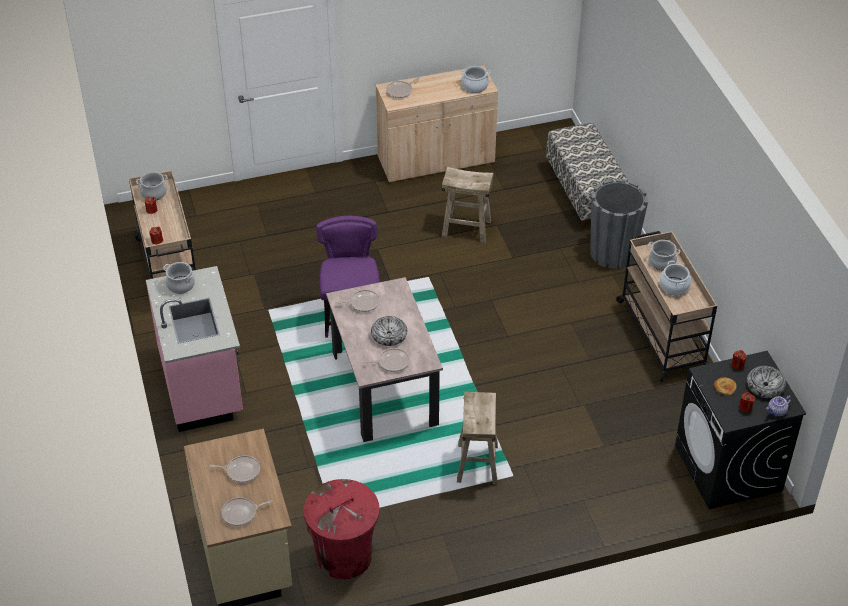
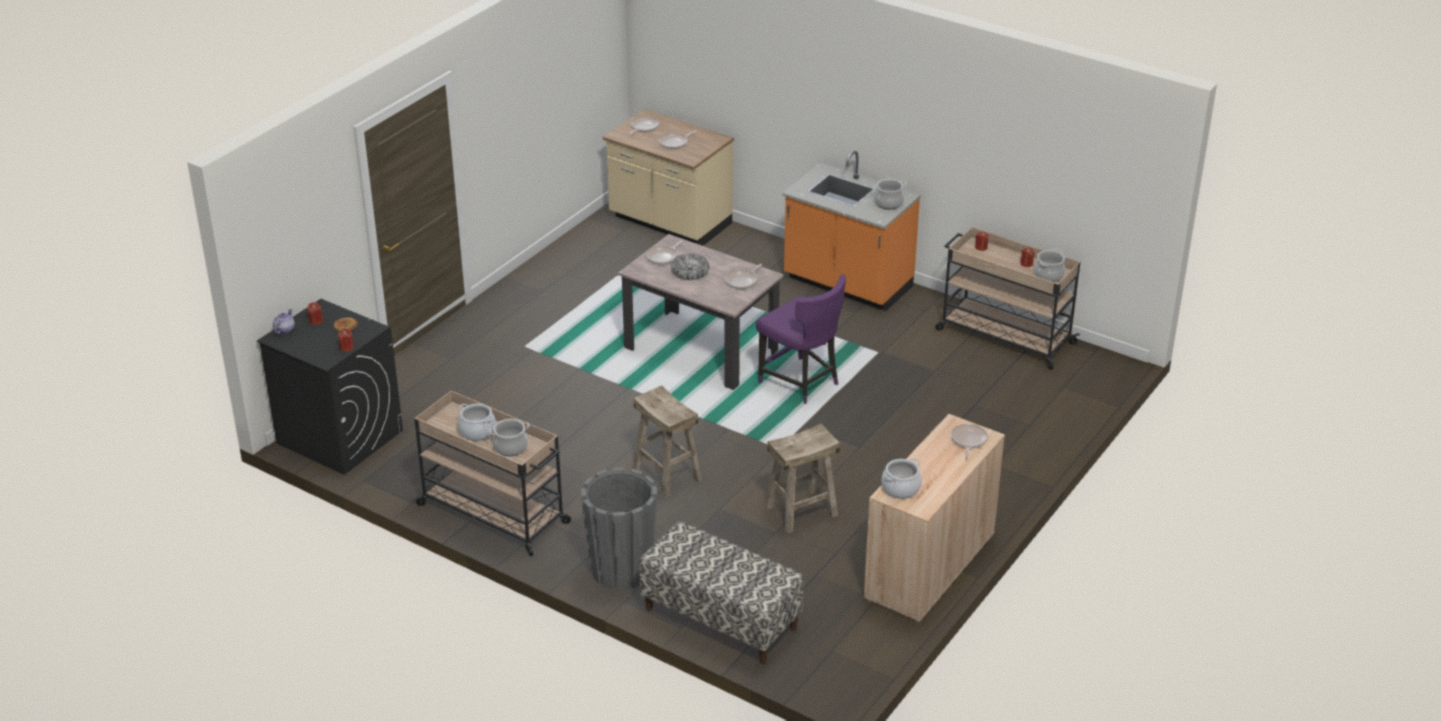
camera: 140 degrees right, 10 degrees down
(202, 384) = (847, 284): pink counter -> orange counter
(345, 556) = (598, 250): red trash can -> none
(478, 463) = (562, 341): beige stool -> beige stool (666, 474)
(765, 386) = (309, 343): bowl -> none

